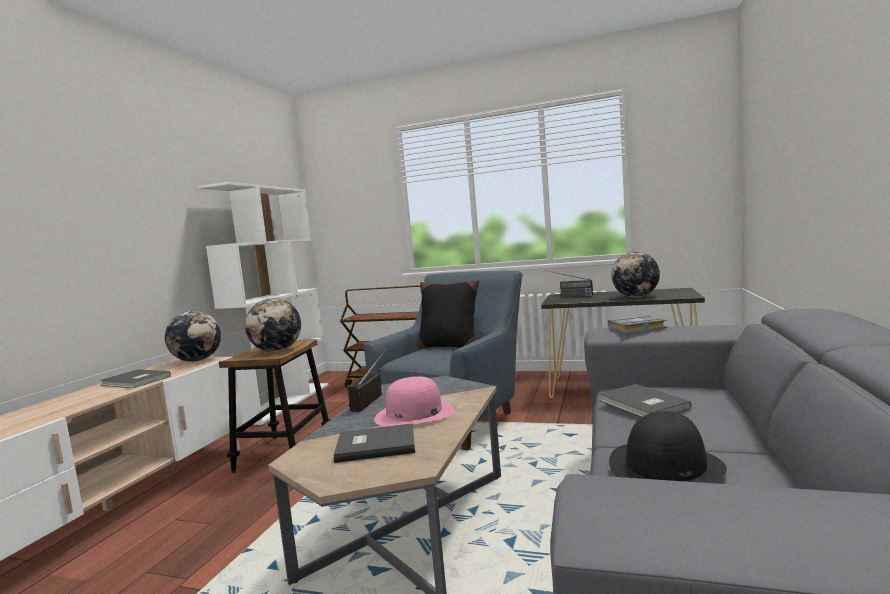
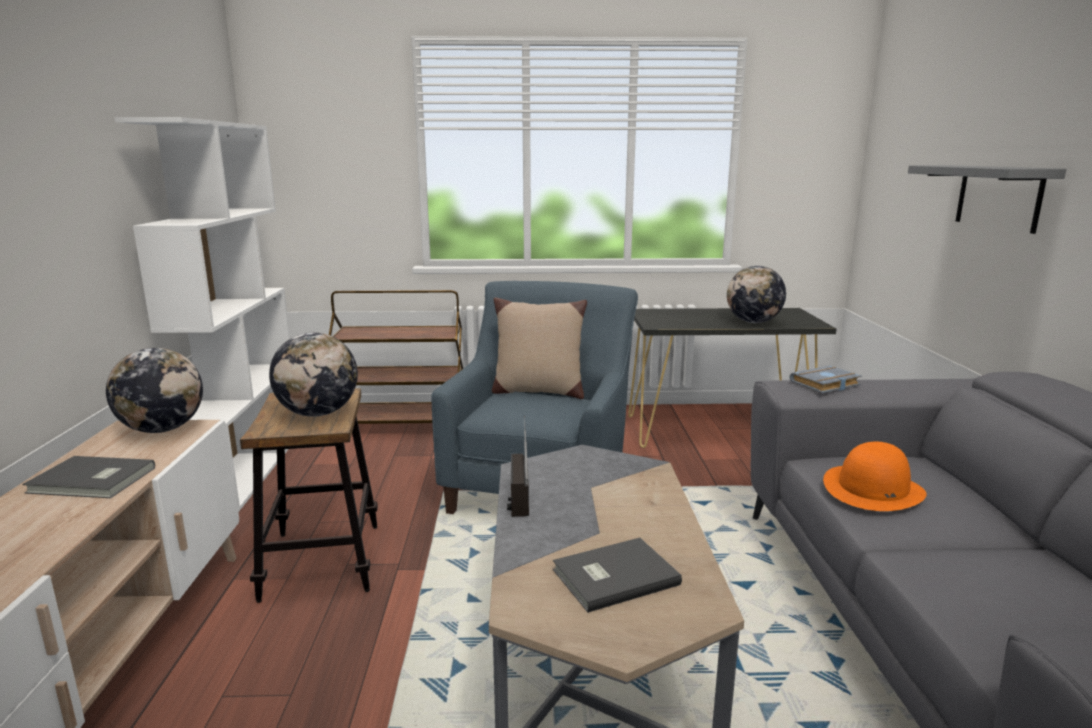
camera: 20 degrees left, 10 degrees up
(414, 414) = (610, 517): pink hat -> none
(448, 347) = (537, 391): black pillow -> beige pillow
(568, 296) = (663, 316): radio -> none
(642, 405) = (873, 489): grey book -> orange hat
(665, 467) = (980, 581): black hat -> none
(804, 166) = (998, 197): none -> grey shelf

